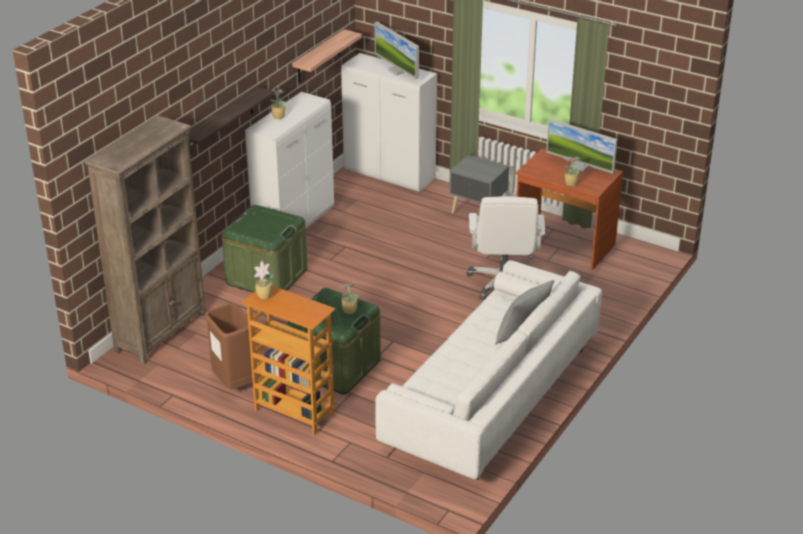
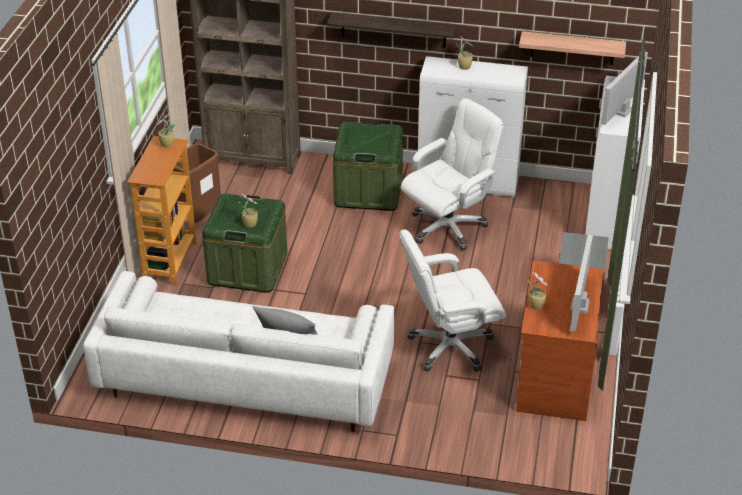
camera: 70 degrees right, 5 degrees up
(348, 248) = (448, 226): none -> white office chair

